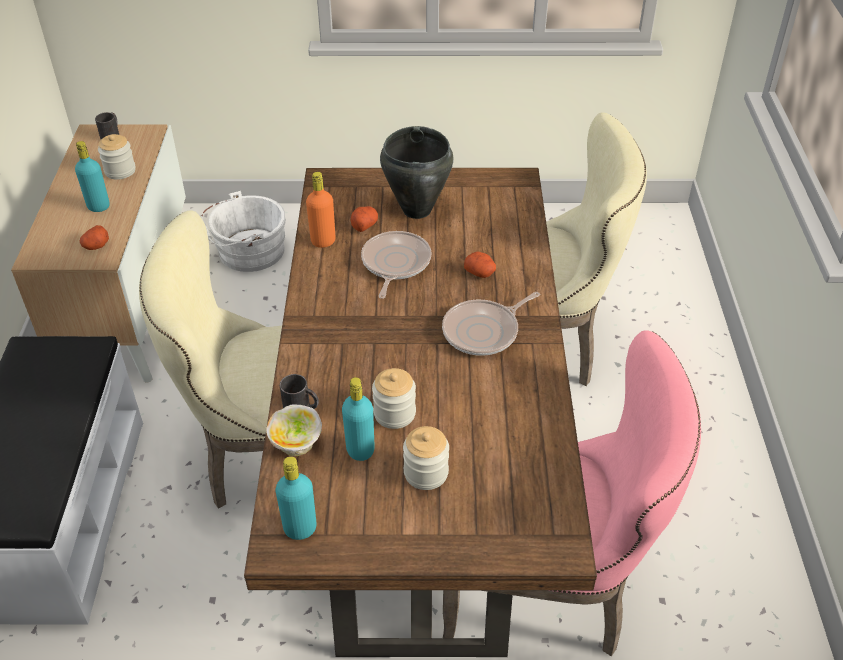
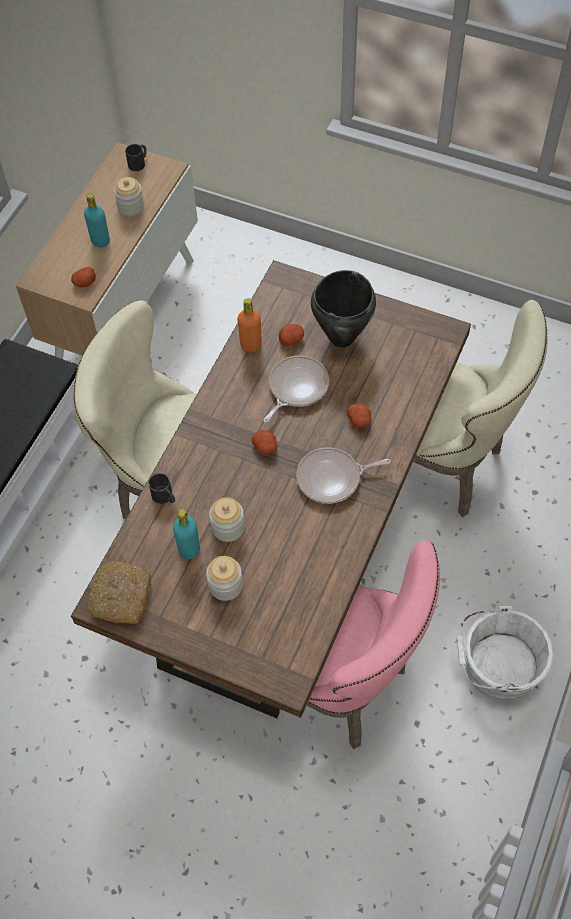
camera: 25 degrees right, 15 degrees up
(247, 252) = (240, 282): white bucket -> white bucket (497, 666)
(298, 446) = (148, 529): bowl -> none
(300, 528) = (121, 595): turquoise bottle -> bread
(393, 325) = (265, 447): none -> potato

